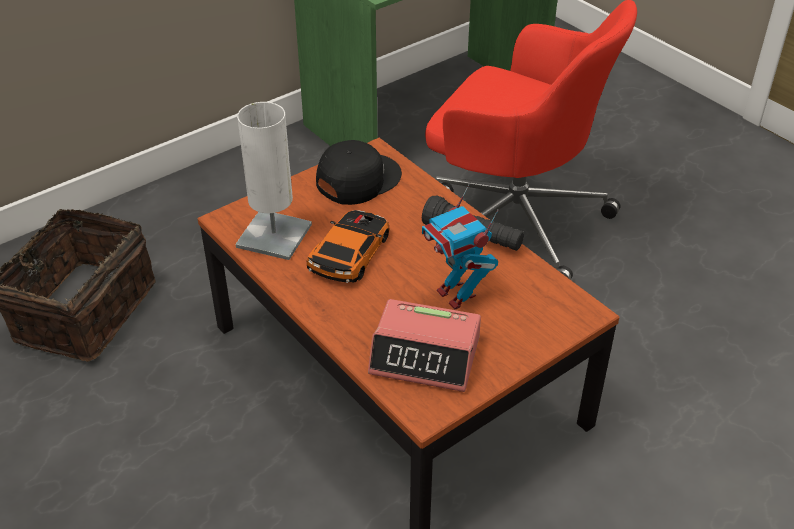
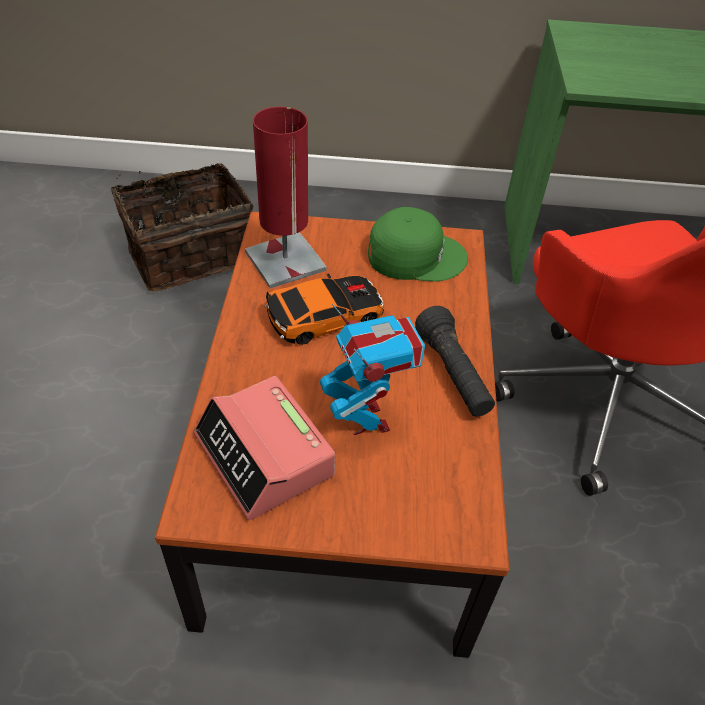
camera: 40 degrees right, 5 degrees up
(274, 236) = (285, 261): white table lamp -> red table lamp
(357, 179) = (415, 255): black cap -> green cap
(456, 295) = (367, 419): toy robot -> toy robot turned 150 degrees clockwise

